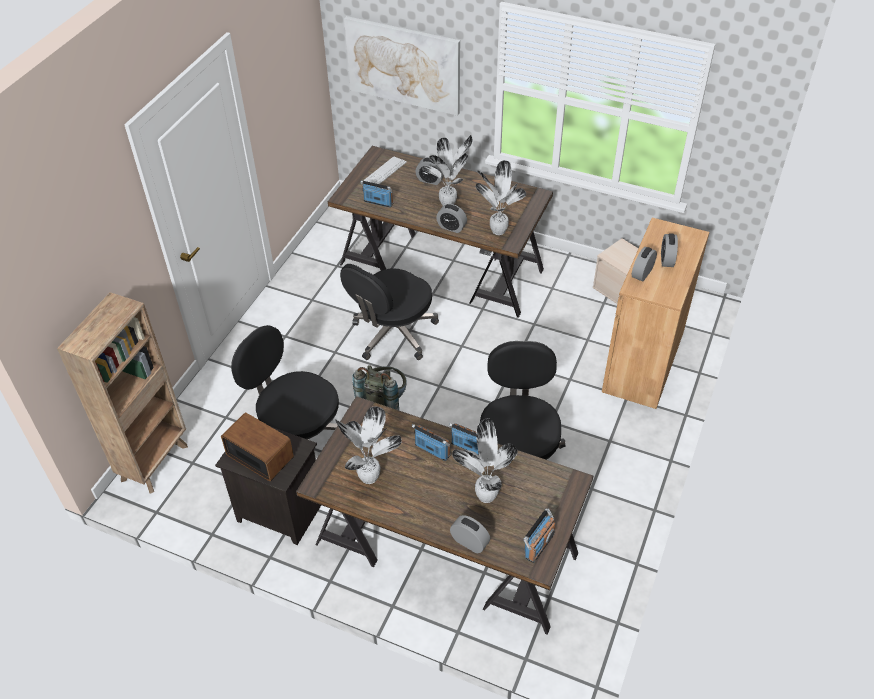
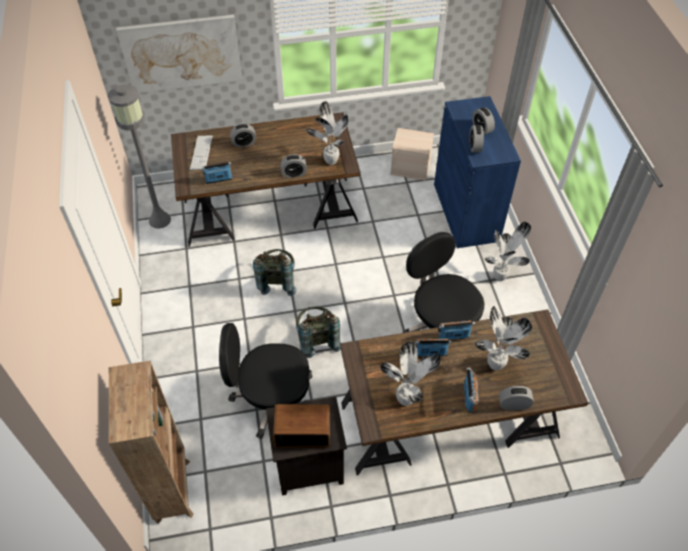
camera: 35 degrees left, 5 degrees up
(335, 230) = (160, 220): none -> grey floor lamp
(393, 334) = (277, 281): black office chair -> grey backpack
(449, 204) = (276, 155): potted plant -> potted plant (501, 276)
(538, 545) = (557, 379): radio -> radio (470, 397)
(643, 361) = (466, 212): brown cabinet -> blue cabinet

